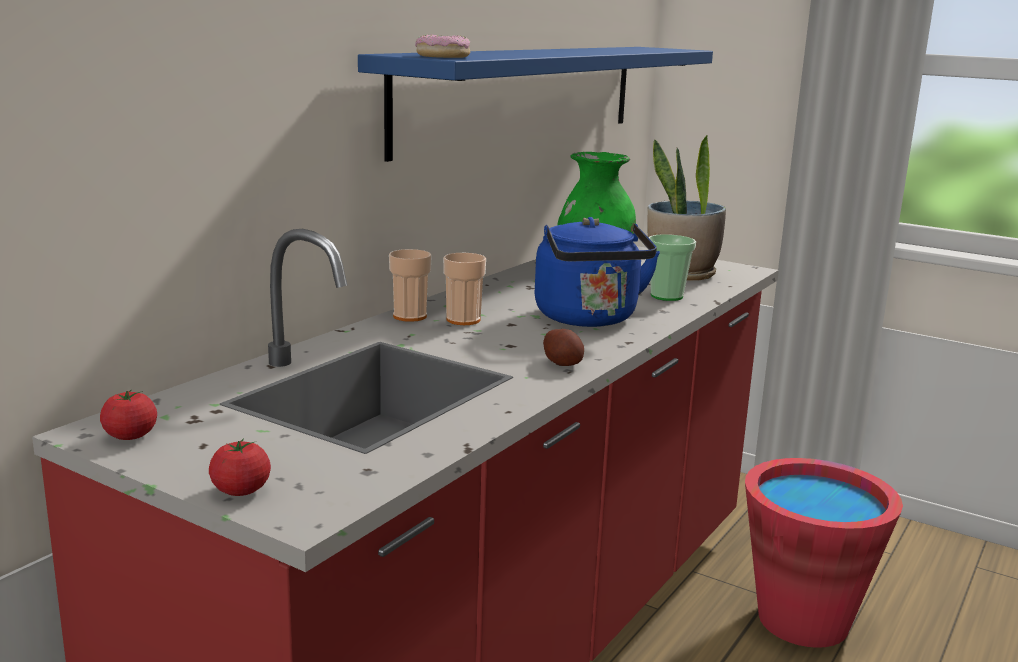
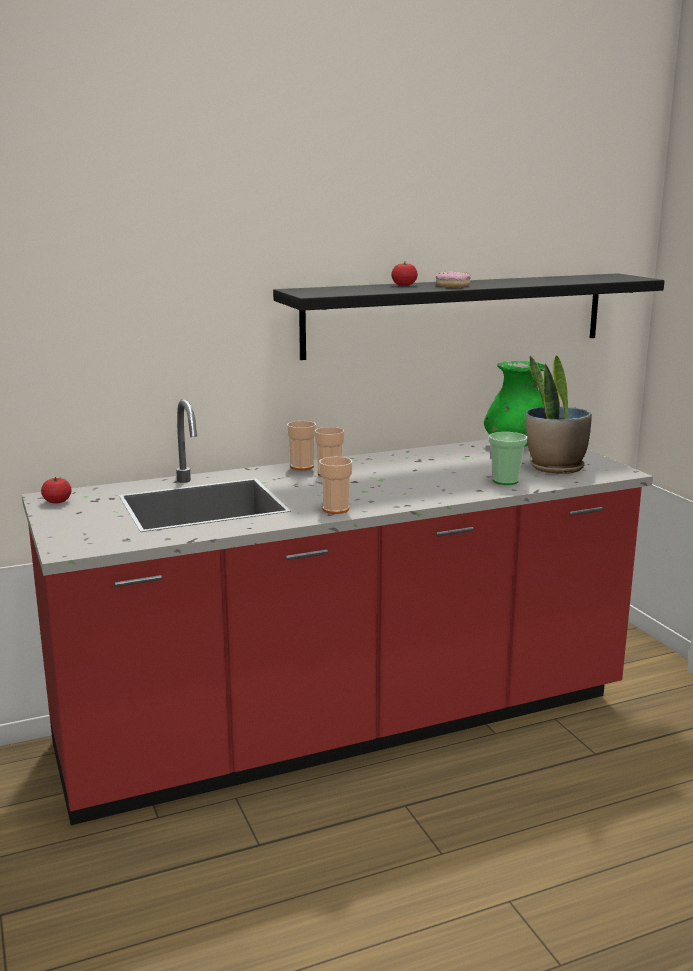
camera: 35 degrees right, 0 degrees up
(241, 490) = (60, 534): tomato -> tomato (404, 285)
(443, 56) = (315, 292): donut -> donut (453, 285)
(525, 94) = (457, 314): blue shelf -> black shelf
(563, 363) = (335, 509): potato -> cup
(589, 319) = (412, 487): blue kettle -> none
(803, 620) = (603, 777): red bucket -> none

